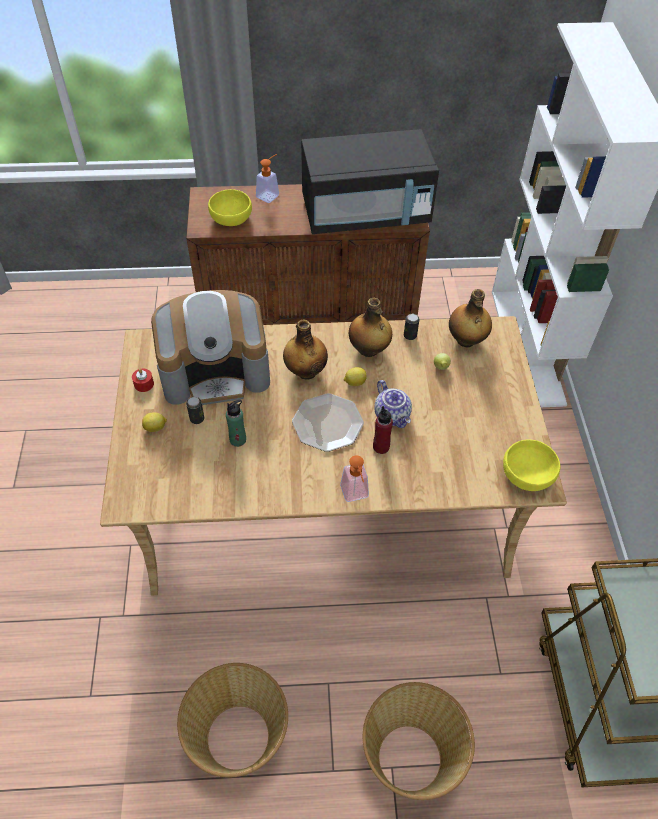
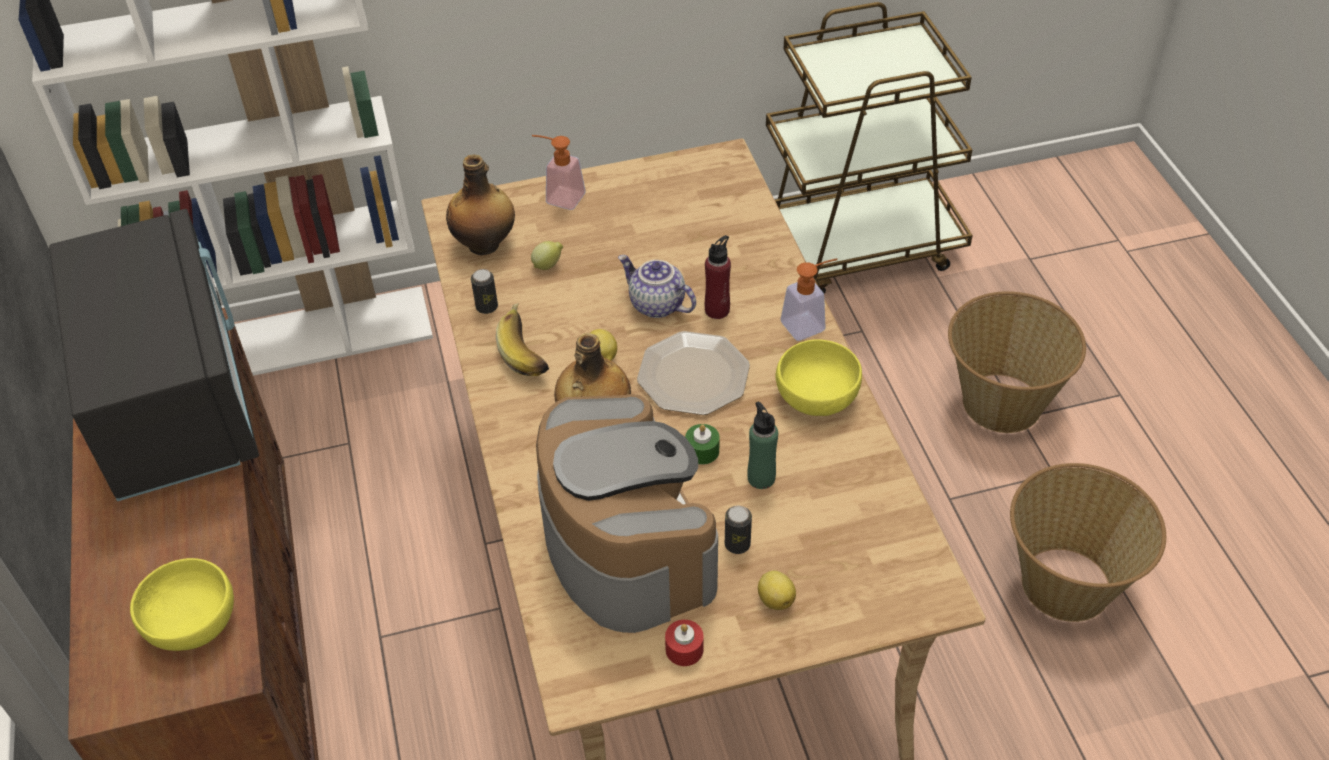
camera: 100 degrees left, 5 degrees down
(267, 416) = (702, 451): none -> green candle
(270, 194) = (107, 569): soap dispenser -> soap dispenser (559, 197)
(369, 350) = (529, 351): bottle -> banana
(393, 415) = (656, 305): teapot -> teapot turned 105 degrees counterclockwise
(528, 475) = (714, 169): yellow bowl -> yellow bowl (817, 394)

